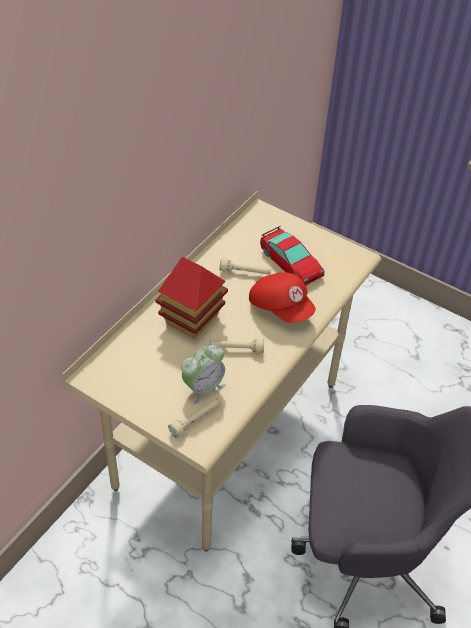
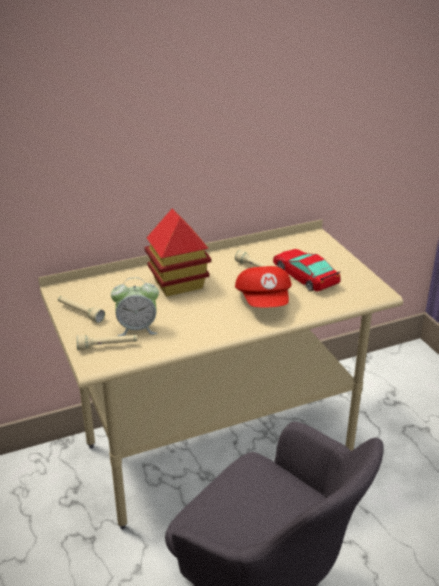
camera: 35 degrees right, 15 degrees down
(235, 349) = (193, 314): beige flashlight -> beige flashlight (80, 313)
(290, 263) = (306, 276): toy car -> toy car turned 150 degrees clockwise

